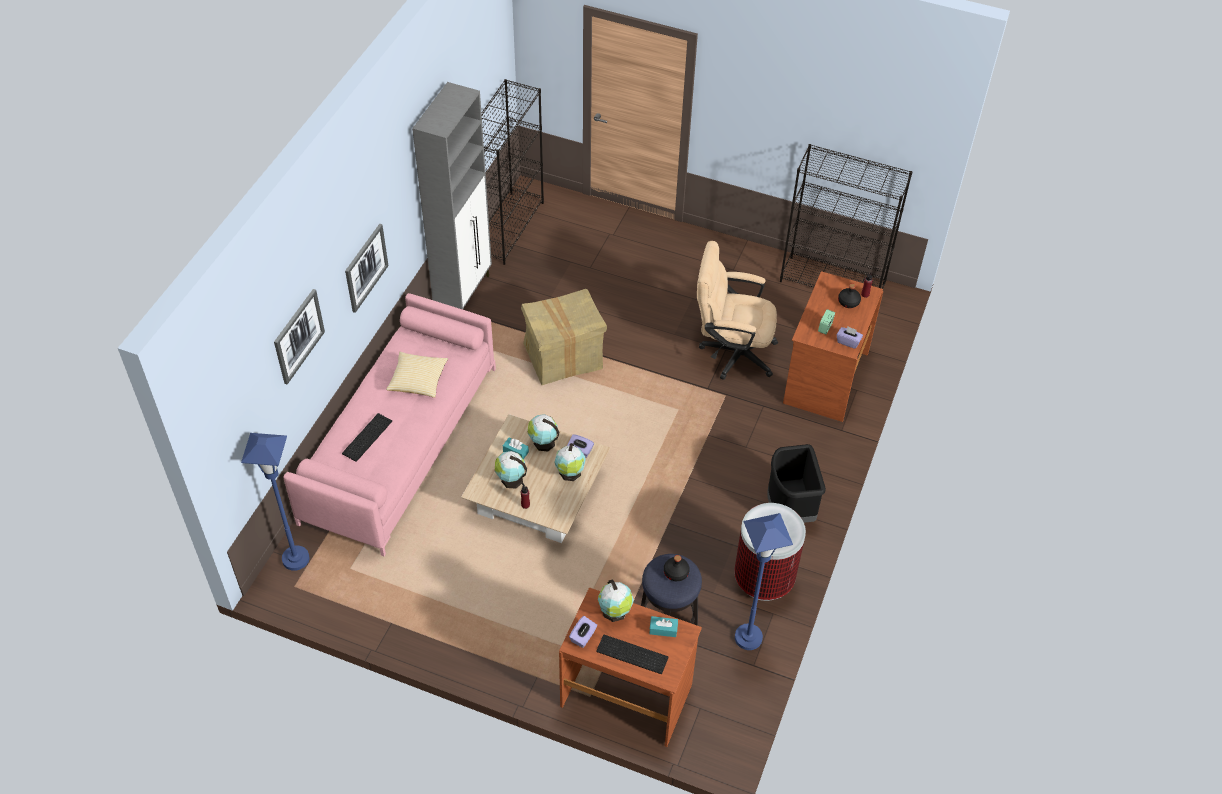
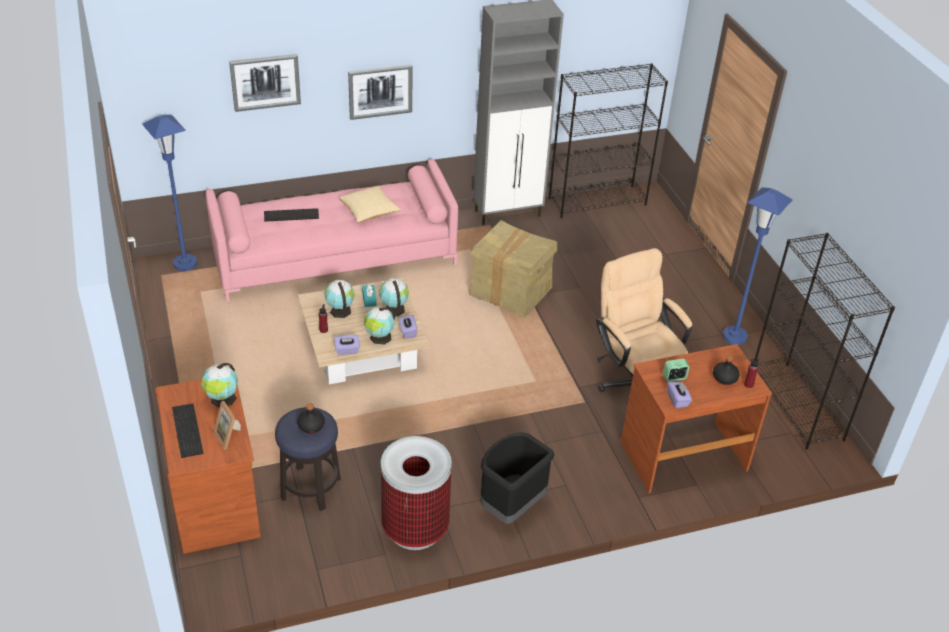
camera: 50 degrees right, 10 degrees down
(583, 637) = (181, 393): purple tissue box -> purple tissue box (347, 350)
(663, 629) = (229, 436): turquoise tissue box -> picture frame
(748, 638) = (343, 550): blue floor lamp -> blue floor lamp (734, 337)

